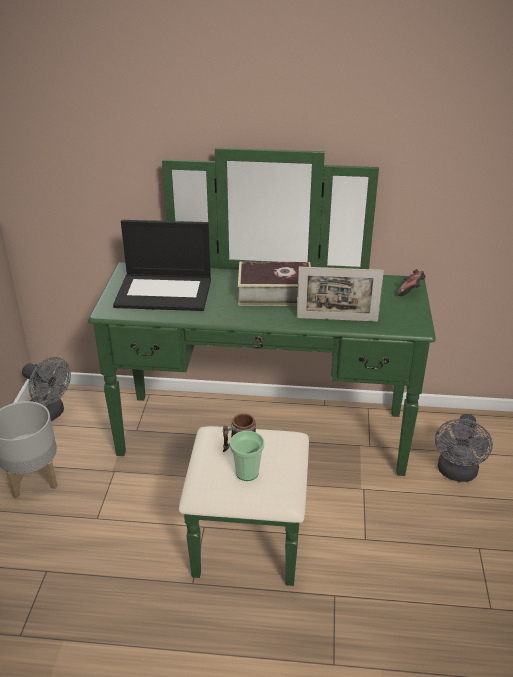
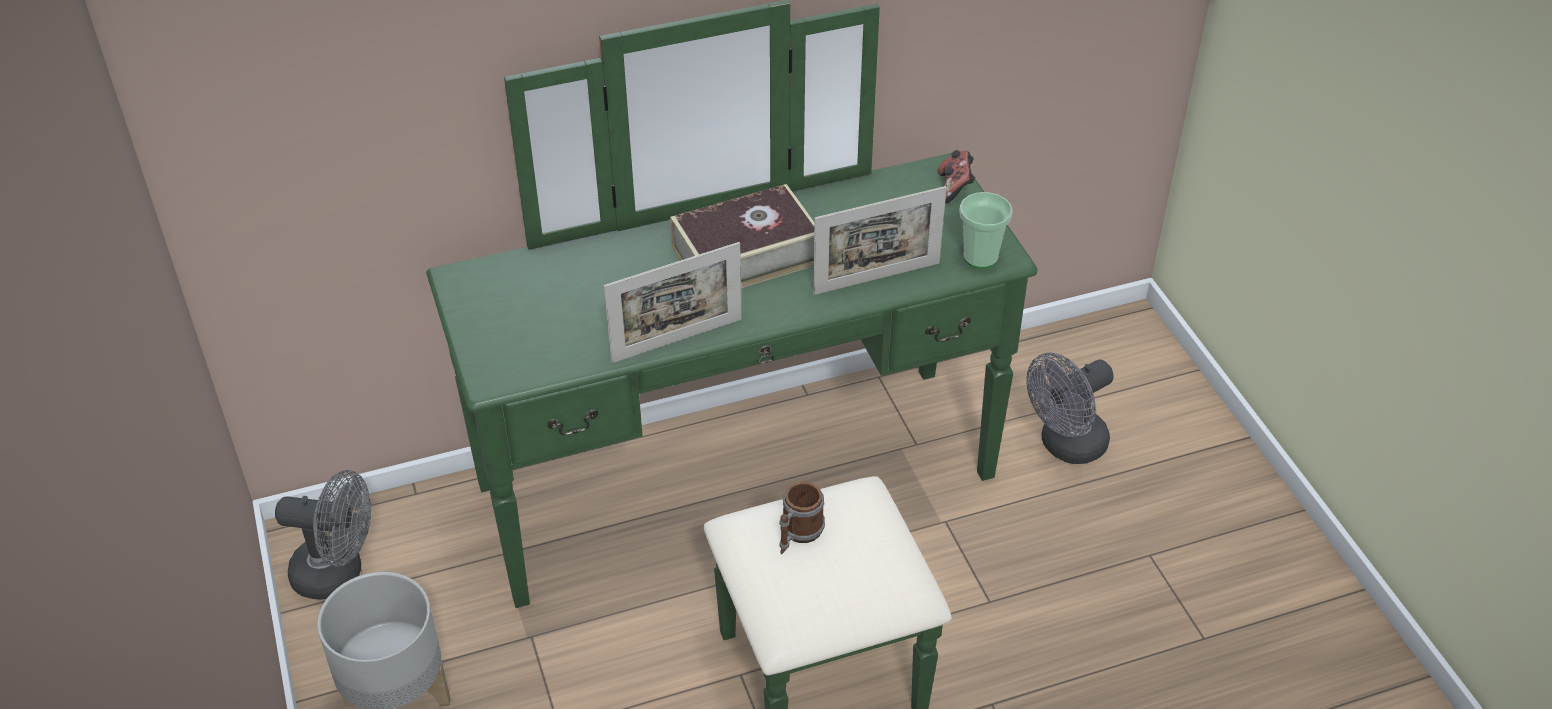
camera: 25 degrees left, 10 degrees up
(165, 292) = (562, 309): laptop -> none
(209, 319) = (677, 340): none -> picture frame
(247, 473) = (839, 575): cup -> cup (980, 257)
(456, 473) = (1065, 446): grey fan -> grey fan turned 60 degrees clockwise

